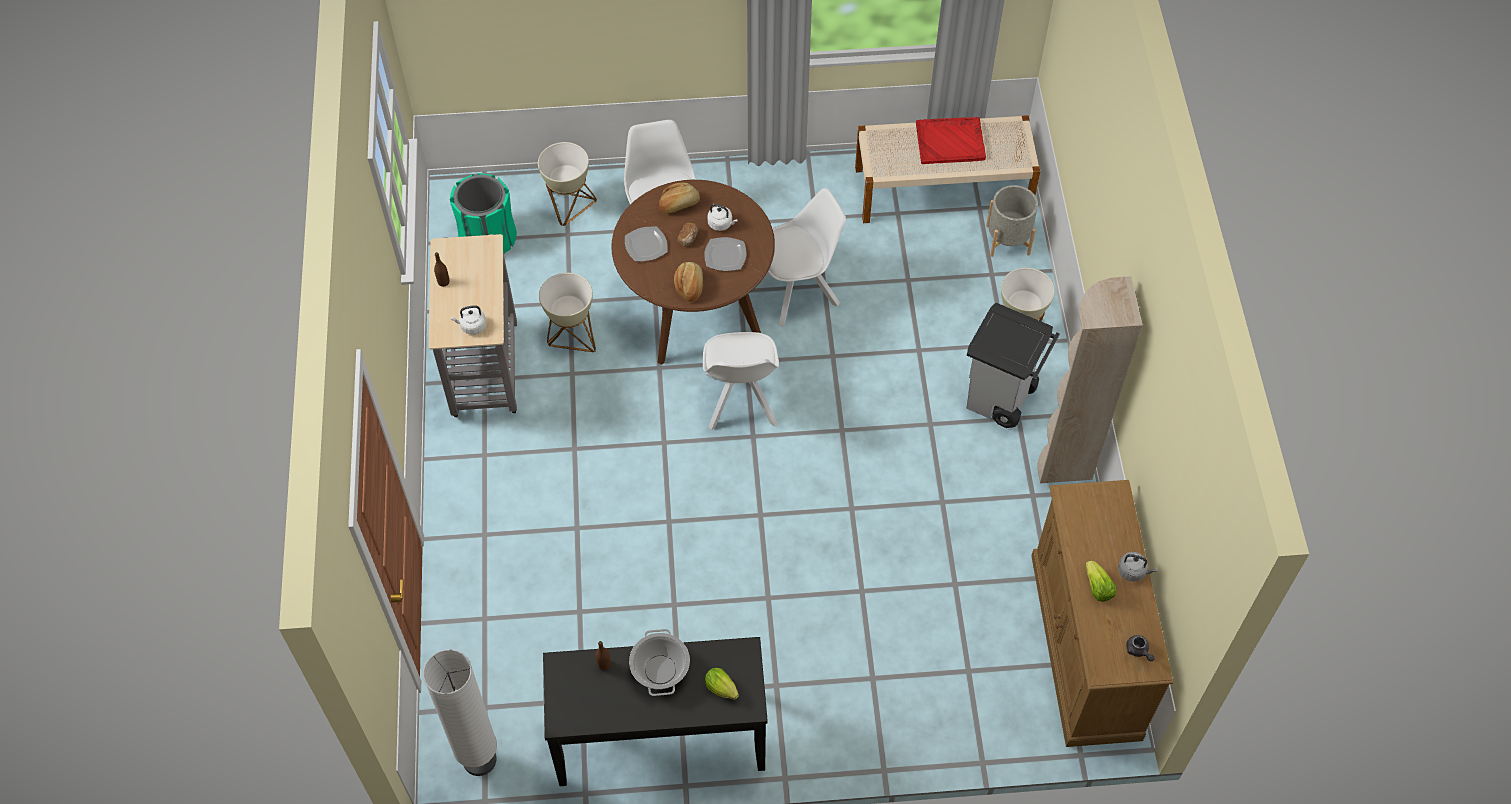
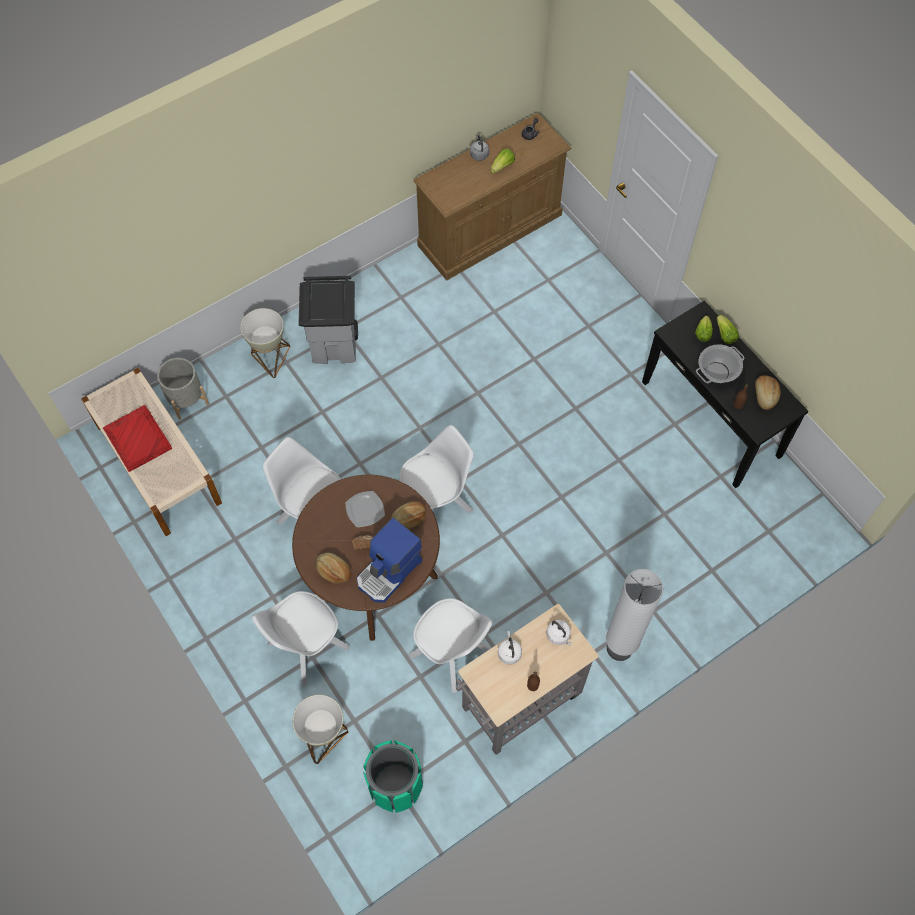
camera: 120 degrees left, 5 degrees up
(479, 760) = (802, 512): white floor lamp -> white floor lamp (619, 648)
(572, 336) = (451, 654): planter -> white chair
(596, 702) = (764, 395): none -> bread
(646, 245) = (389, 572): plate -> coffee machine
(704, 712) = (725, 335): none -> lettuce
(721, 224) = (335, 529): white kettle -> white kettle (509, 652)
(1062, 464) = (366, 290): beige bookcase -> none

